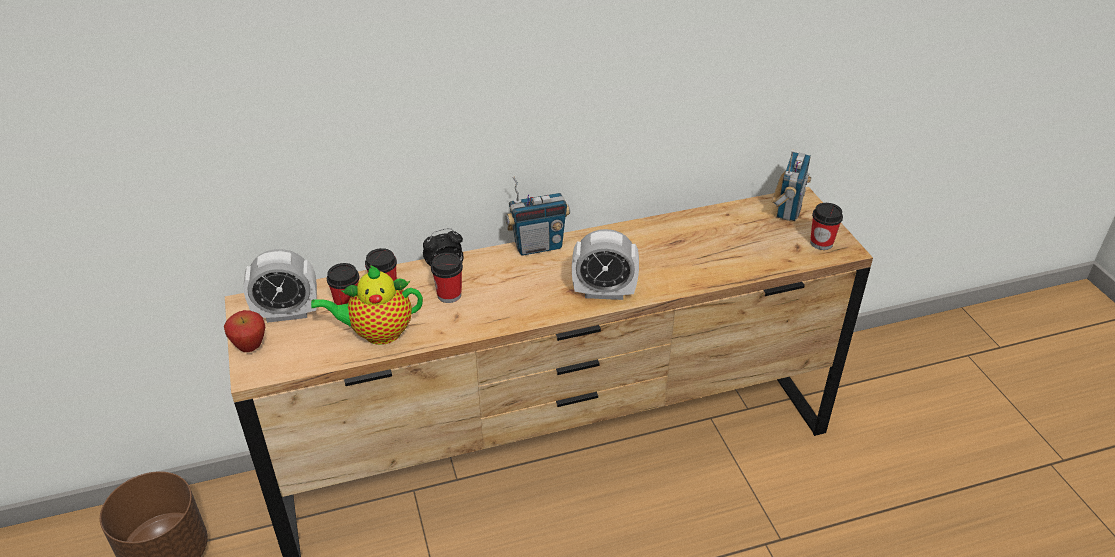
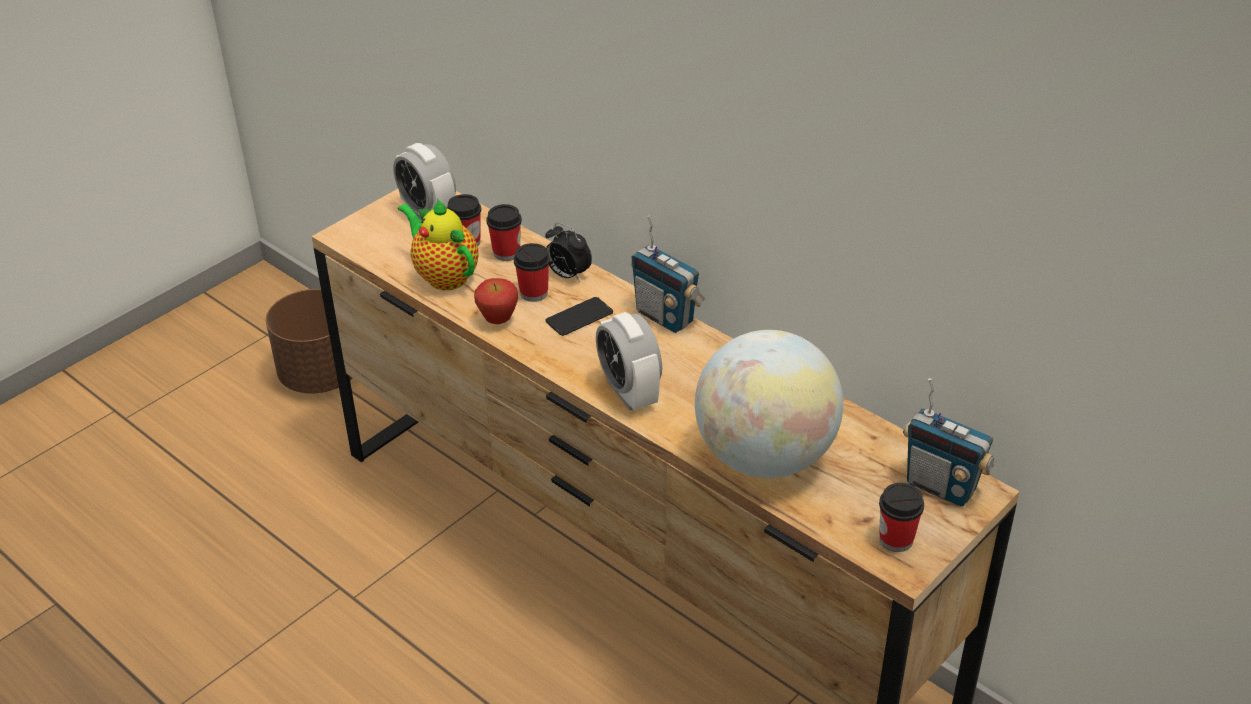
camera: 60 degrees right, 0 degrees up
(250, 348) = (370, 218): apple -> apple (498, 320)
(500, 284) = (579, 317): none -> phone
(714, 261) = (764, 457): none -> globe
(787, 209) = (941, 486): radio -> radio turned 45 degrees clockwise

